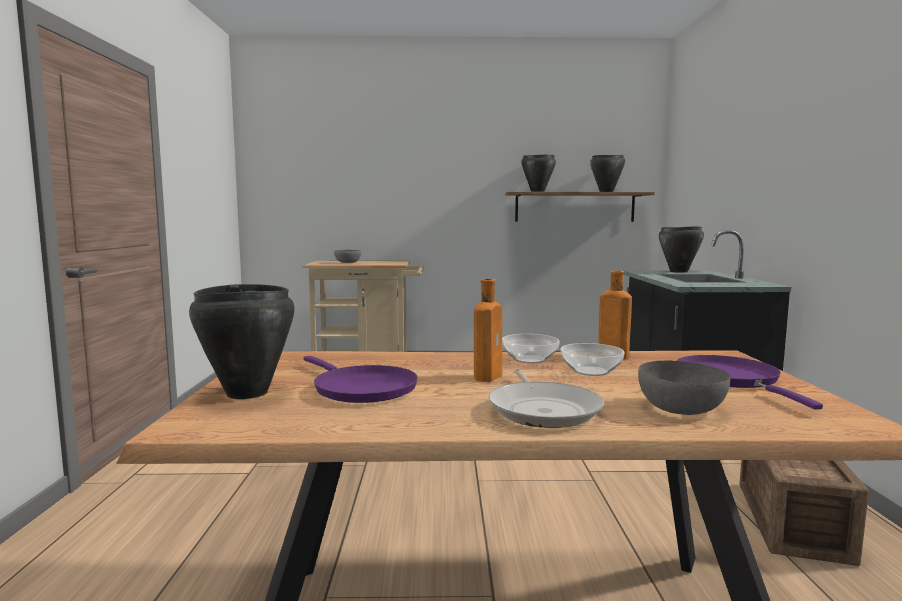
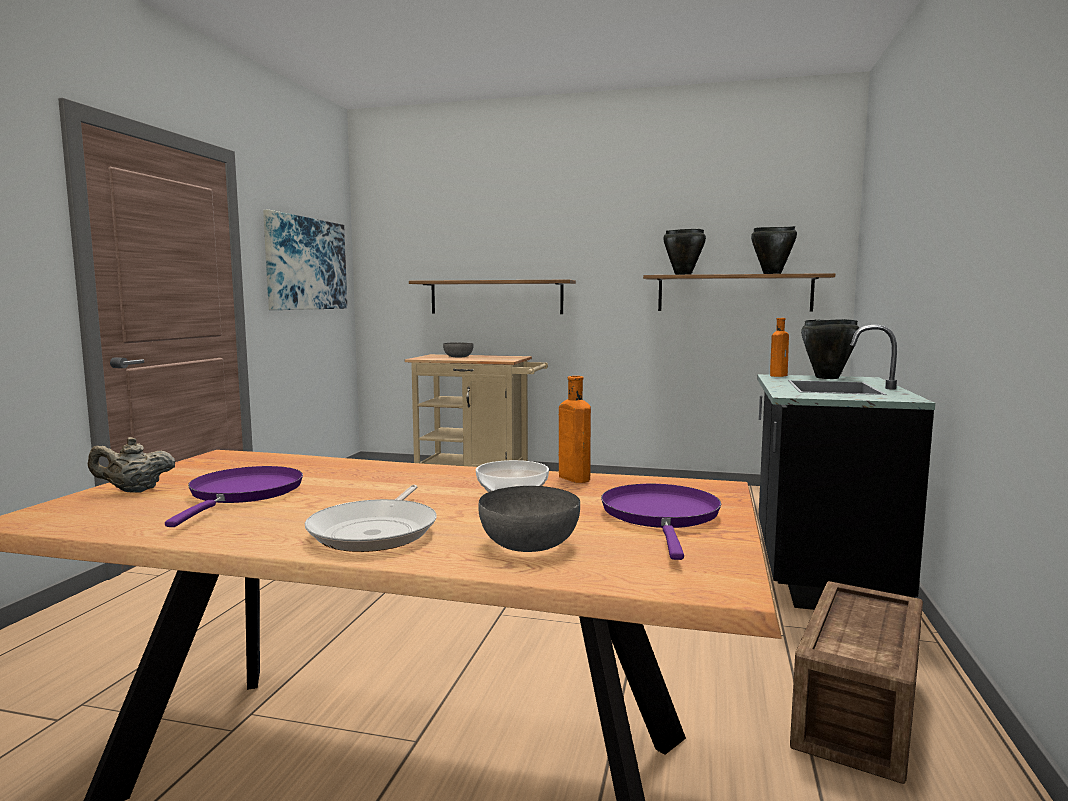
camera: 15 degrees right, 0 degrees up
(206, 177) = (306, 264): none -> picture
(246, 393) = (134, 491): black cooking pot -> beige teapot
(361, 388) = (243, 494): purple frying pan -> purple frying pan turned 150 degrees counterclockwise
(375, 209) = (496, 297): none -> shelf
(488, 376) = (391, 491): orange bottle -> orange bottle (779, 375)
(530, 359) = (472, 476): bowl -> none

